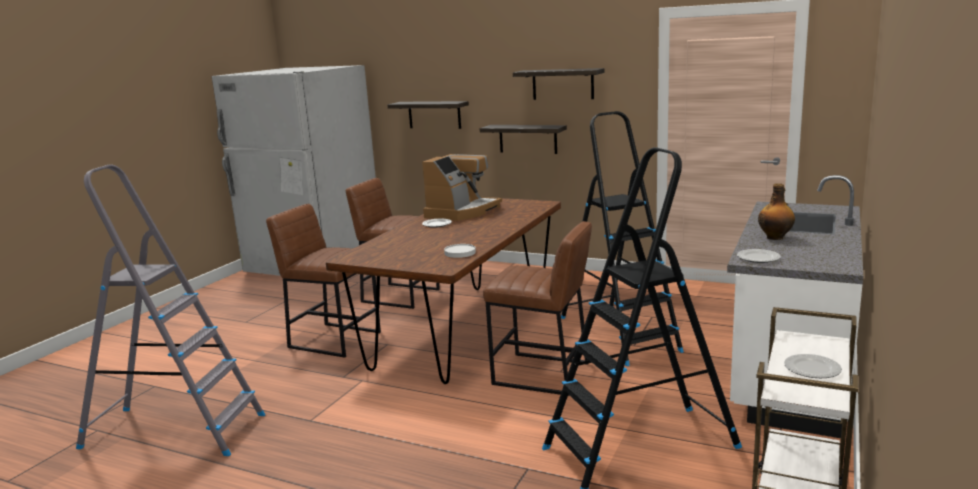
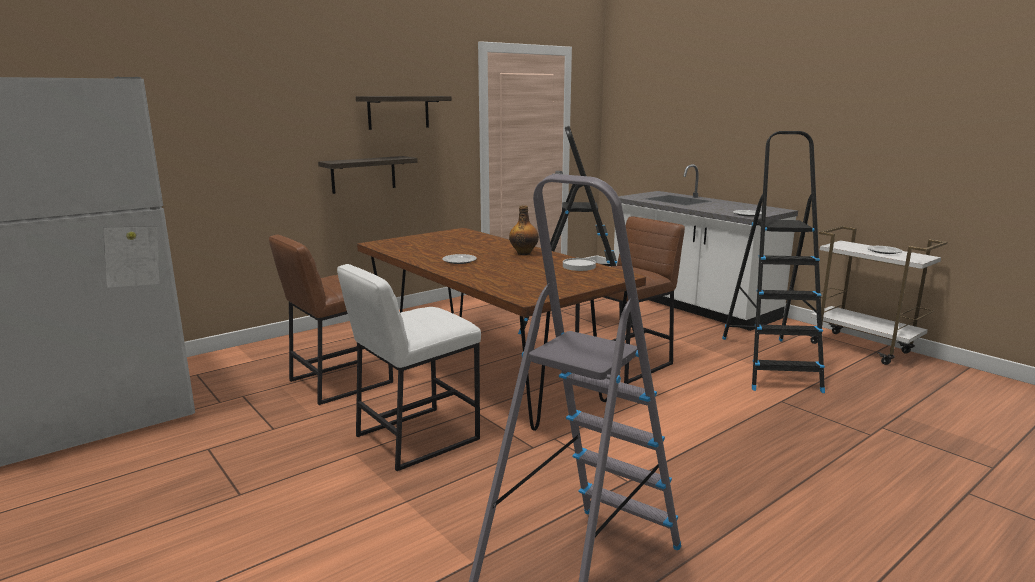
camera: 65 degrees left, 0 degrees up
(333, 339) = (415, 438): brown chair -> white chair
(434, 114) = (238, 154): shelf -> none
(462, 212) = (429, 250): coffee machine -> none
(775, 237) = (706, 207): bottle -> bottle (524, 253)

